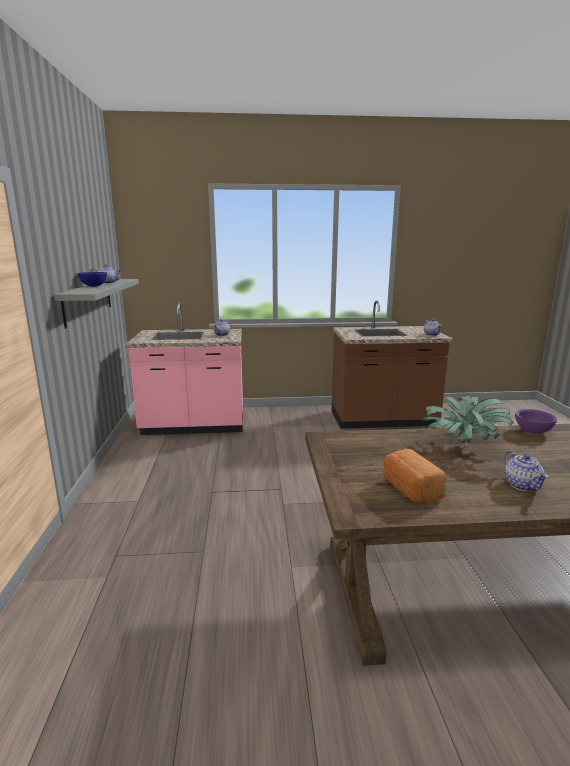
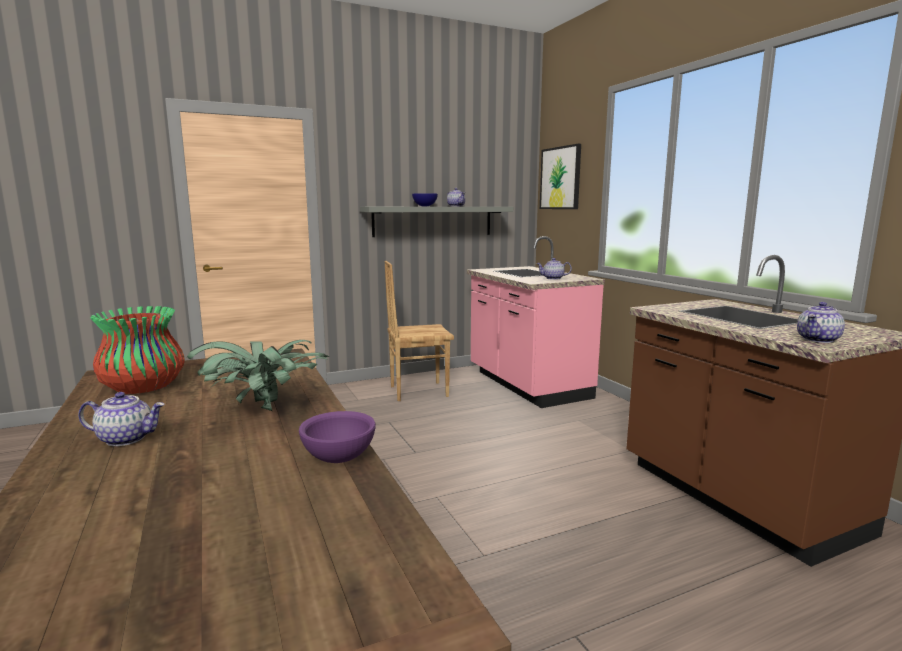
camera: 70 degrees right, 5 degrees down
(153, 468) = (418, 391): none -> brown chair
(154, 251) = (560, 178): none -> picture
(409, 489) = (144, 388): bread -> vase
(522, 485) = (127, 438): teapot -> teapot turned 150 degrees counterclockwise

